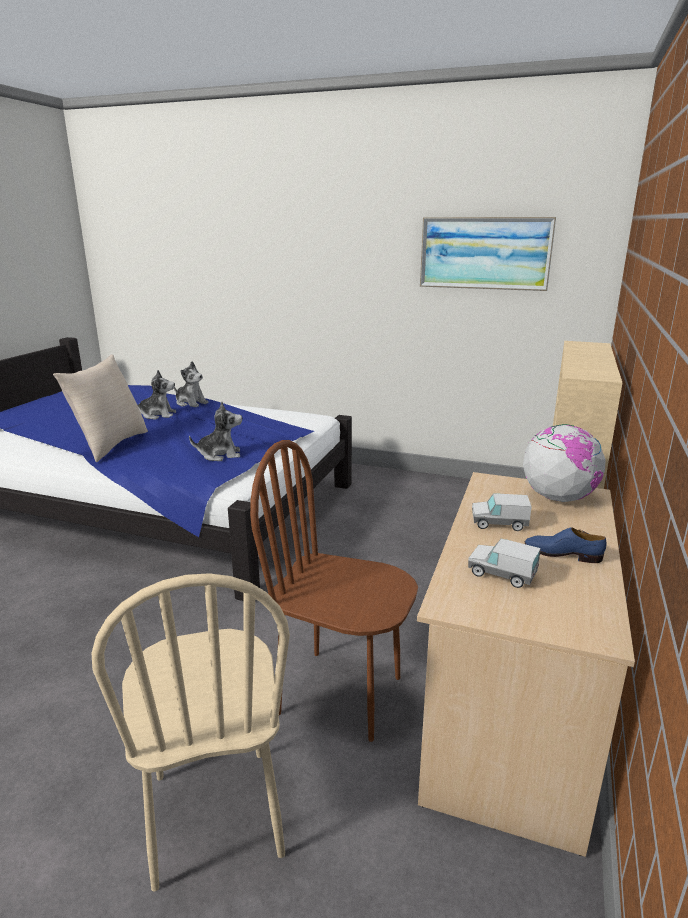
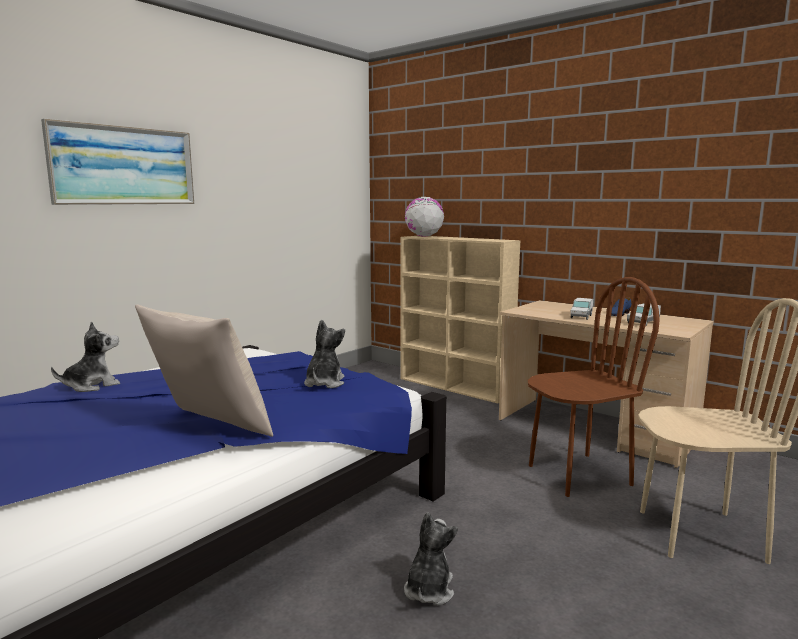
camera: 70 degrees left, 10 degrees down
(158, 415) = (112, 403): plush toy -> plush toy (429, 590)
(340, 694) = (578, 474): brown chair -> brown chair turned 150 degrees counterclockwise
(484, 253) = (296, 180): picture -> picture (124, 166)
(558, 498) = (548, 306): globe -> globe (424, 236)

